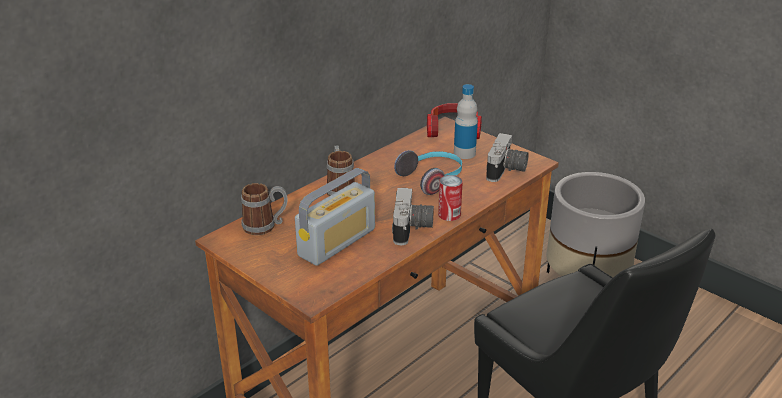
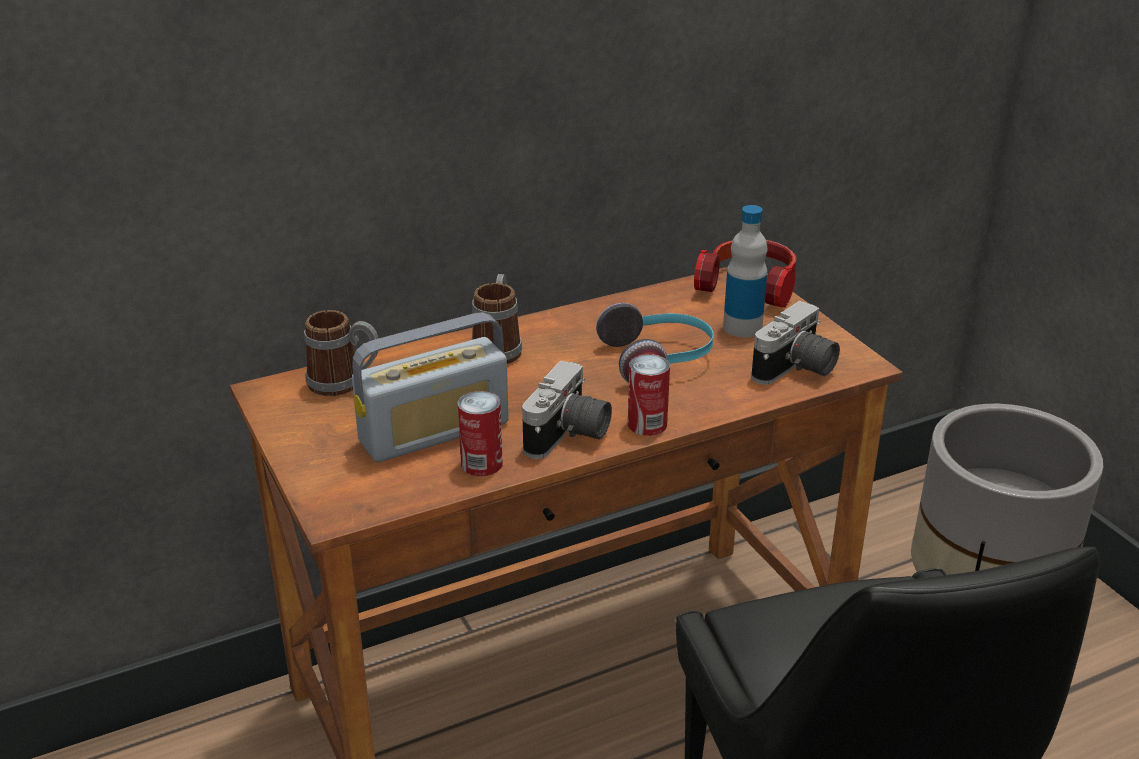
camera: 20 degrees right, 0 degrees up
(375, 254) = (481, 463): none -> can

